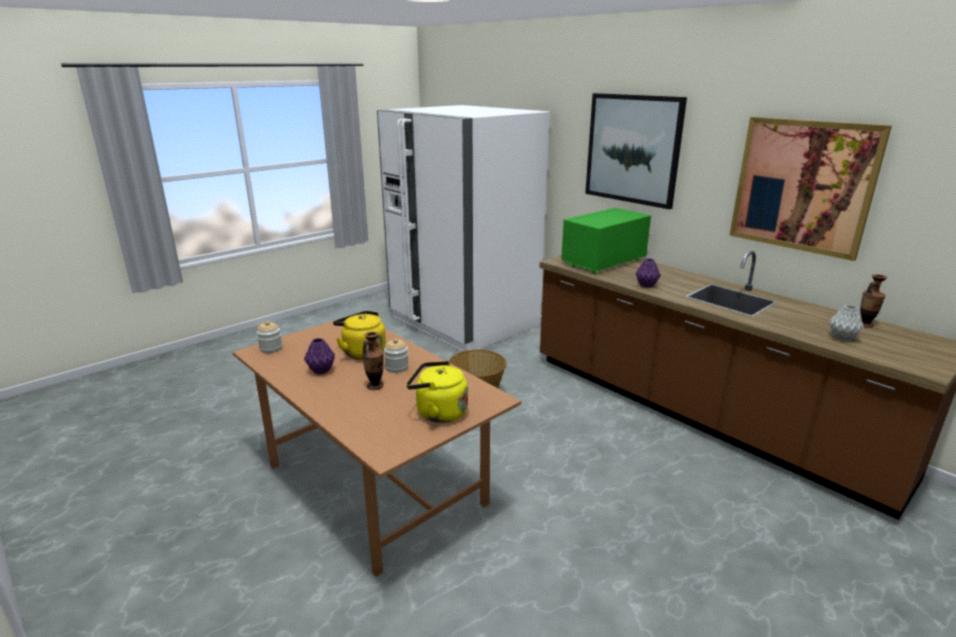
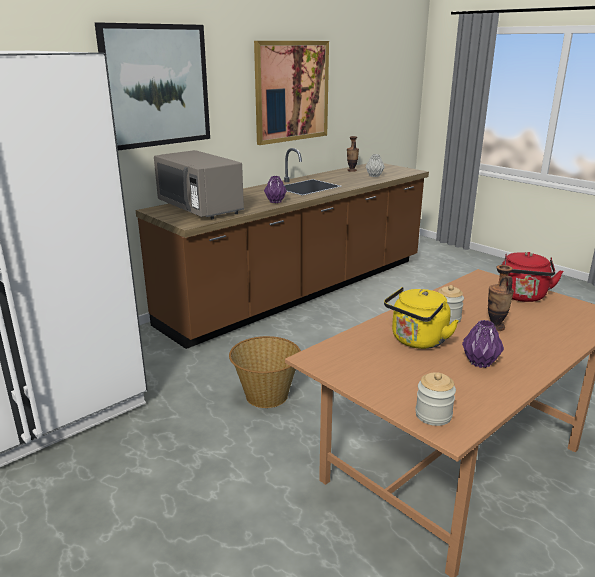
camera: 90 degrees left, 0 degrees up
(438, 412) = (522, 297): yellow kettle -> red kettle
(603, 262) = (200, 208): green microwave -> grey microwave

